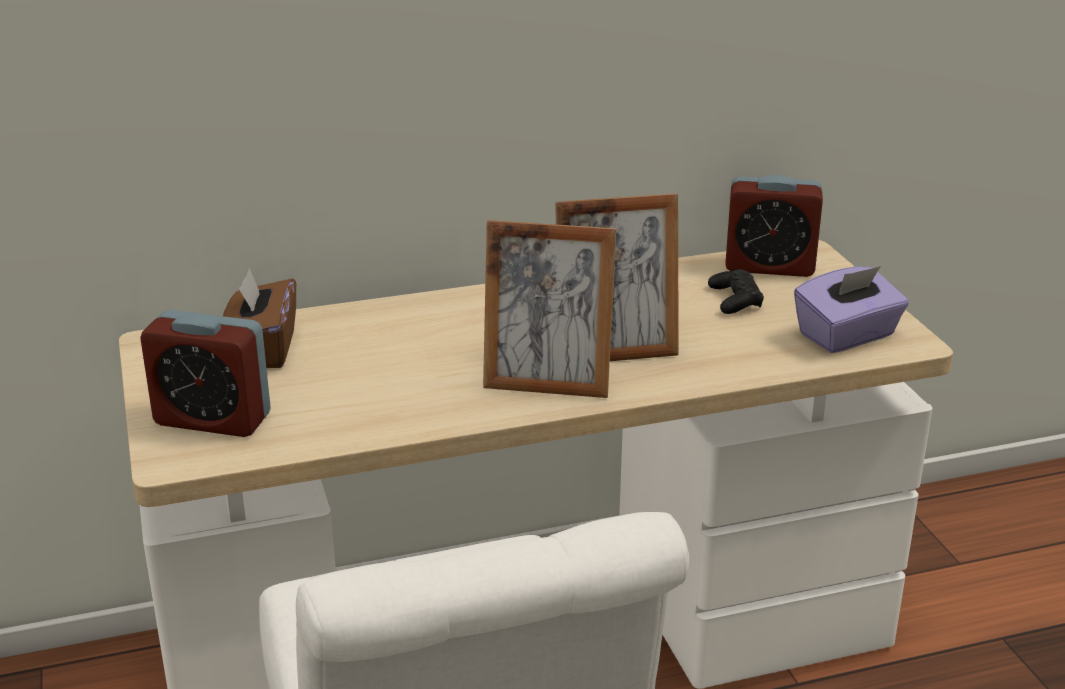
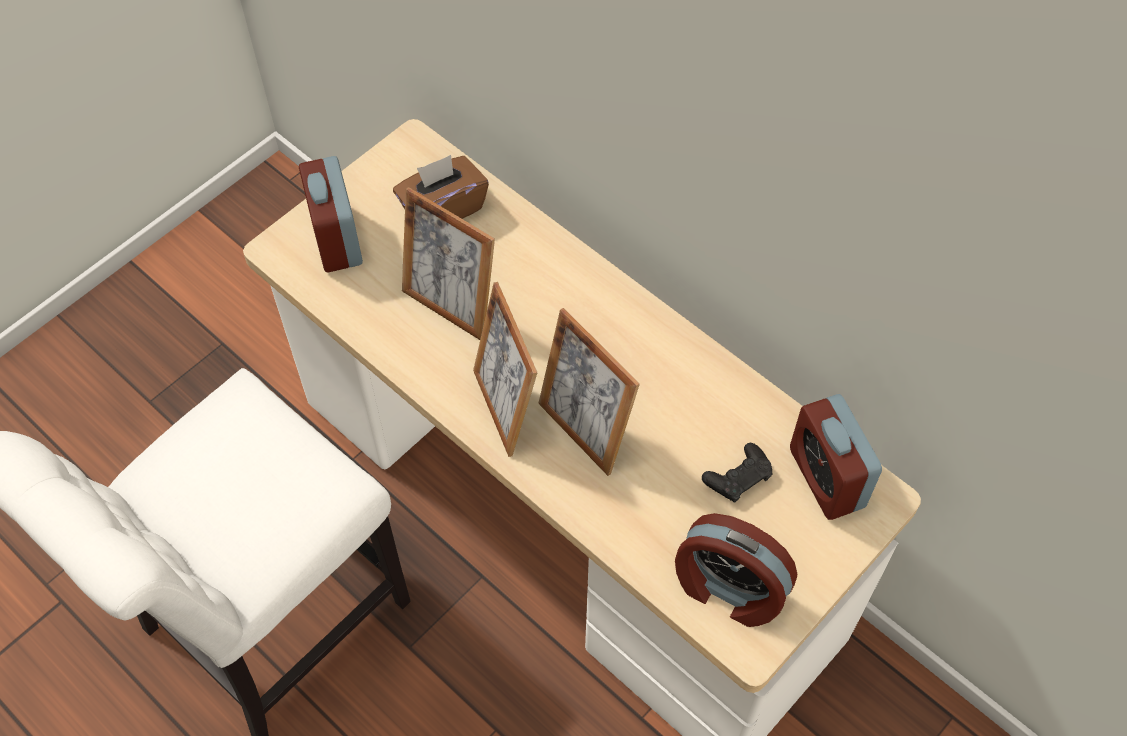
camera: 60 degrees right, 30 degrees up
(388, 378) = (450, 305): none -> picture frame
(847, 336) = (728, 590): purple tissue box -> alarm clock

